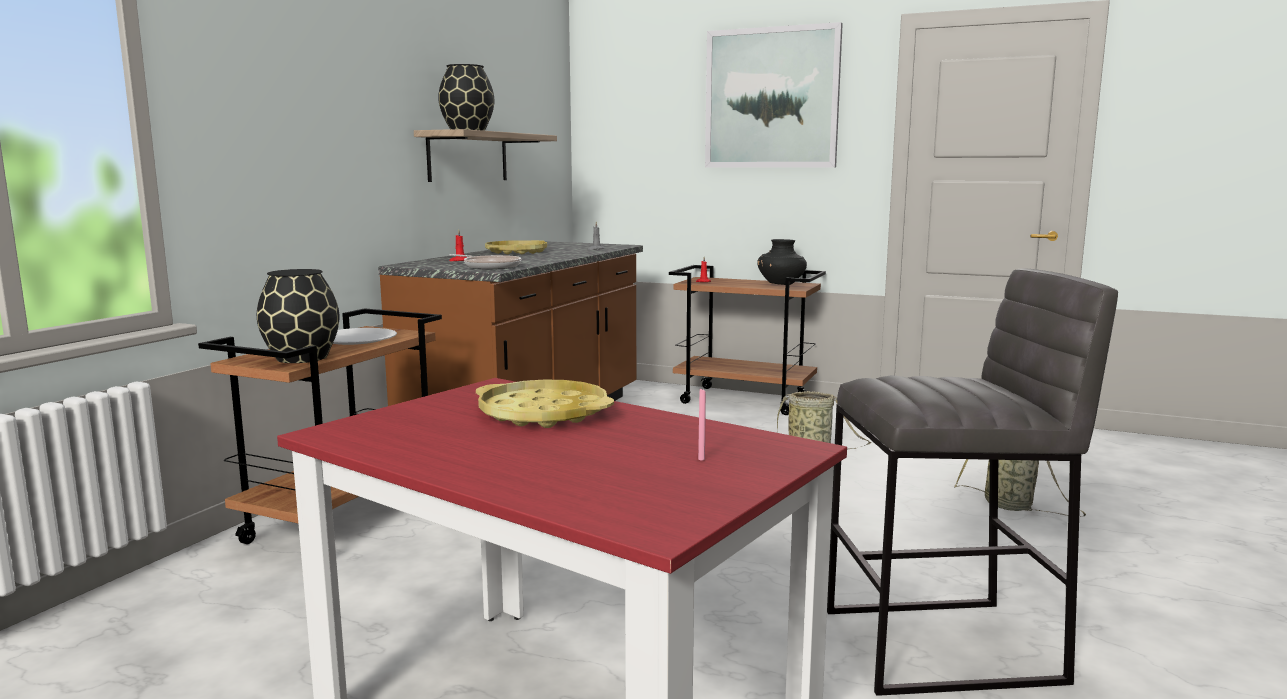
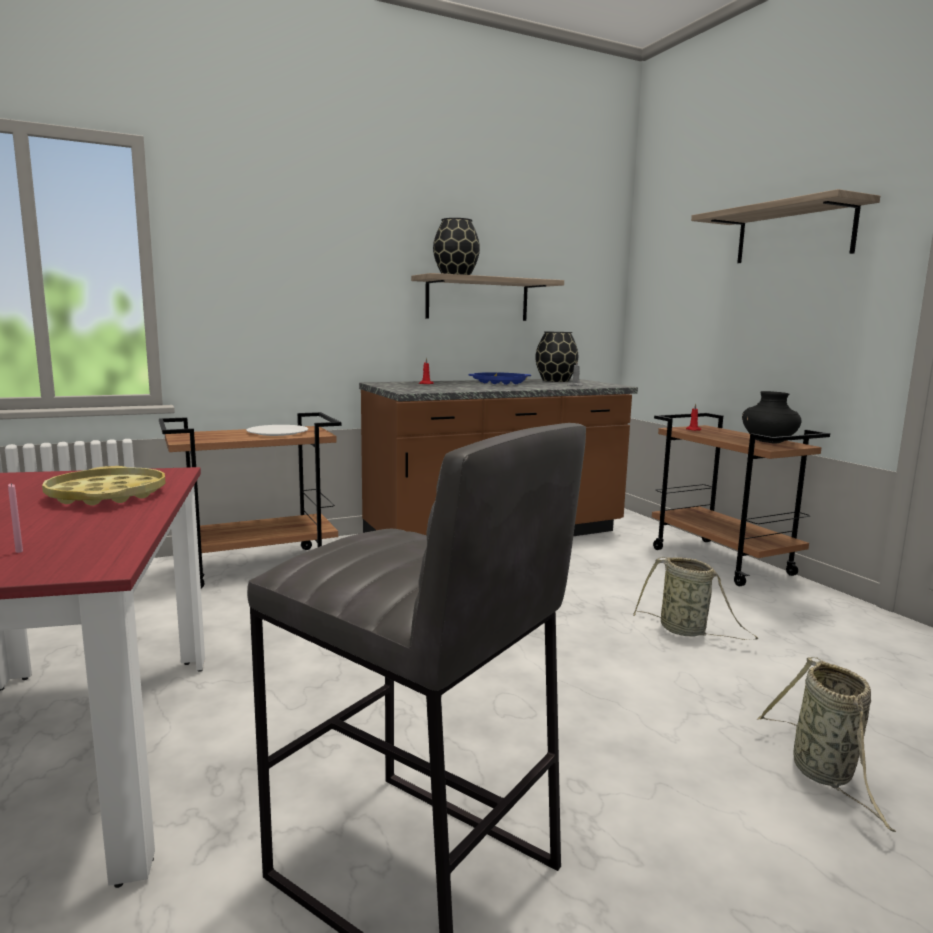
camera: 40 degrees right, 0 degrees up
(301, 358) = (206, 438): black vase -> black vase (555, 380)
(490, 266) = (418, 389): frying pan -> none
(516, 252) = (499, 382): yellow tray -> blue tray
(771, 98) = (794, 233): picture -> shelf

